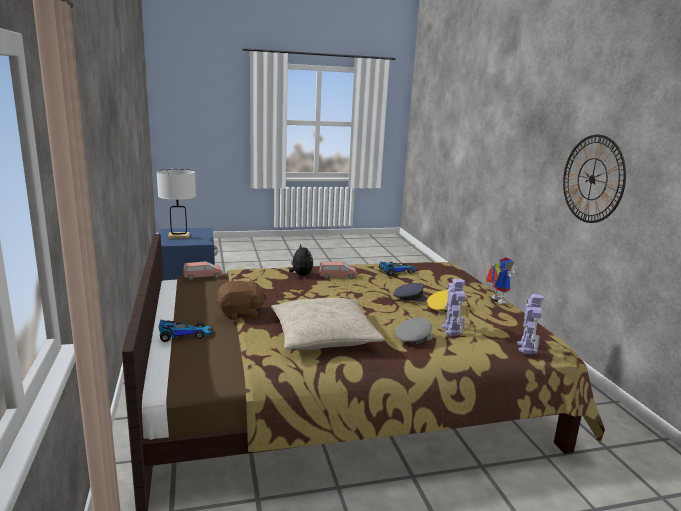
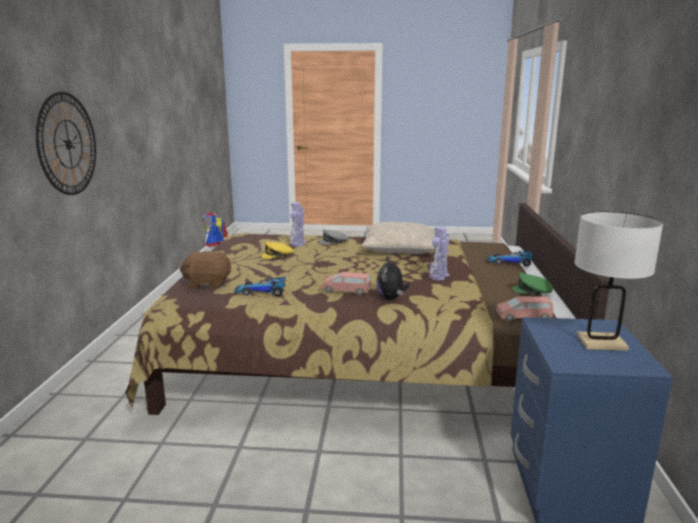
camera: 160 degrees left, 0 degrees up
(182, 297) = (533, 291): none -> green cap
(240, 313) = (465, 265): brown plush toy -> brown plush toy (208, 284)
(409, 297) = (295, 264): grey cap -> none
(527, 347) = (263, 234): toy robot -> toy robot (438, 276)

